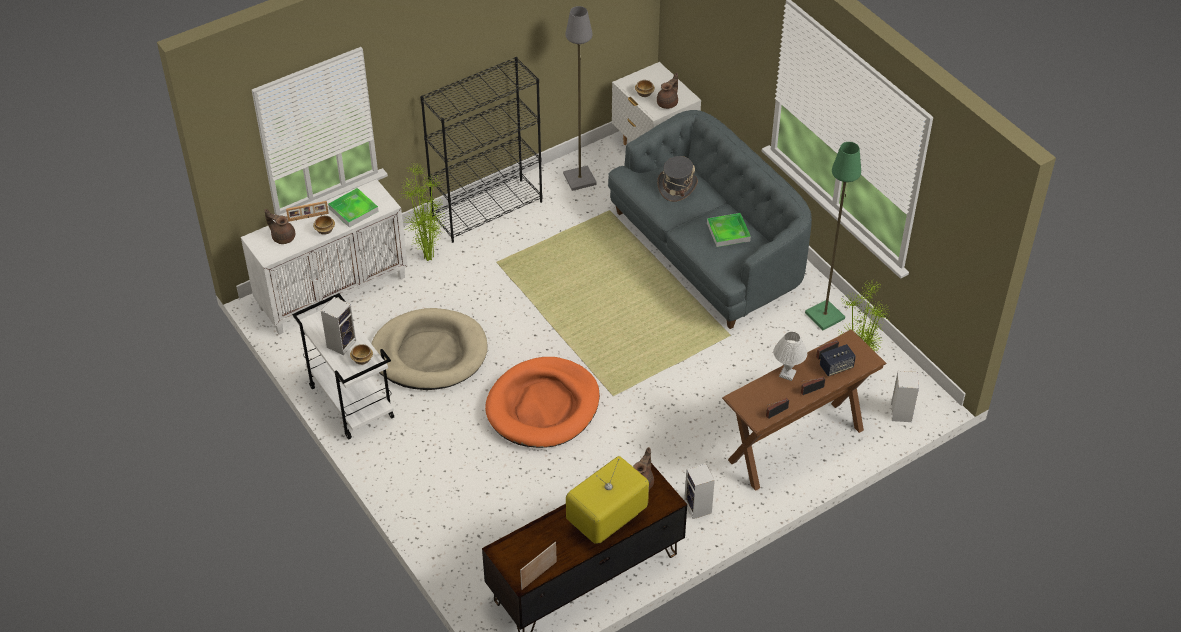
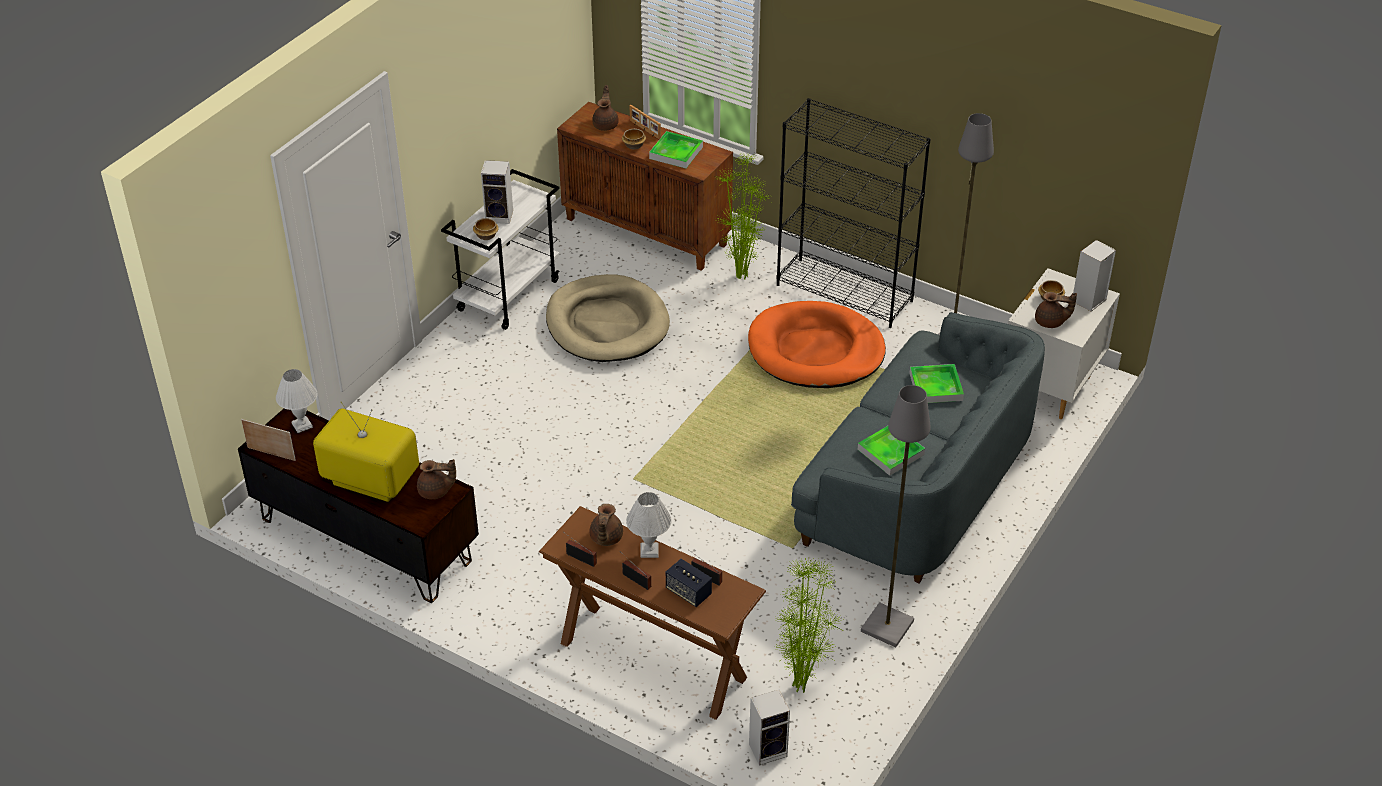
camera: 65 degrees right, 5 degrees down
(333, 291) = (647, 231): white cabinet -> brown cabinet
(516, 547) = (302, 425): none -> white table lamp
(543, 406) = (584, 430): orange dog bed -> orange dog bed (815, 350)
(677, 186) = (936, 387): grey hat -> tray
(698, 508) = (507, 601): speaker -> speaker (1088, 301)
(763, 393) = (605, 538): none -> brown teapot
(825, 316) = (887, 627): green floor lamp -> grey floor lamp

